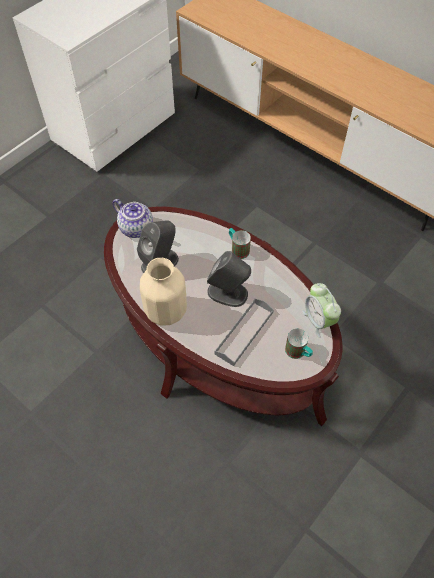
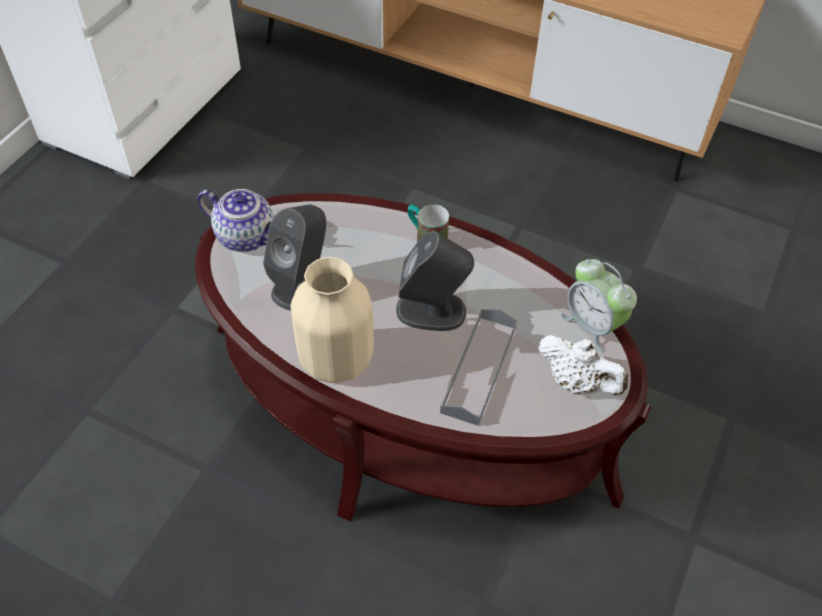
camera: 15 degrees left, 5 degrees down
(298, 353) = (577, 382): mug -> white teapot

